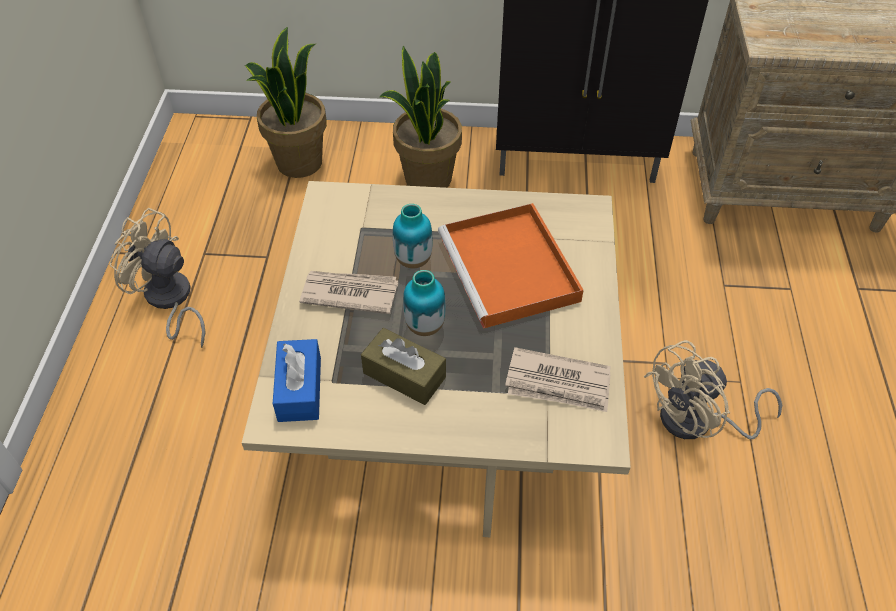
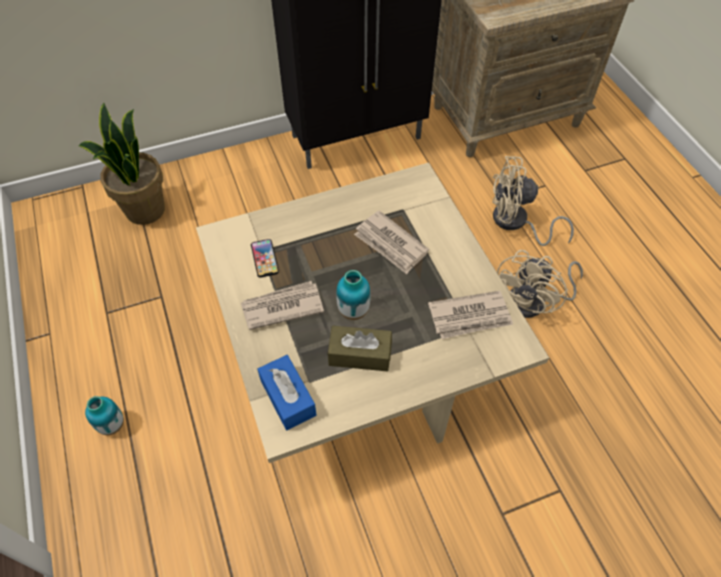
camera: 25 degrees left, 5 degrees up
(169, 301) = (99, 363): beige fan -> beige fan (515, 223)
(361, 237) = (264, 258): none -> phone
(413, 260) = (315, 263): vase -> vase (112, 425)
(427, 178) = (255, 189): potted plant -> none
(511, 270) = (390, 244): orange tray -> newspaper

